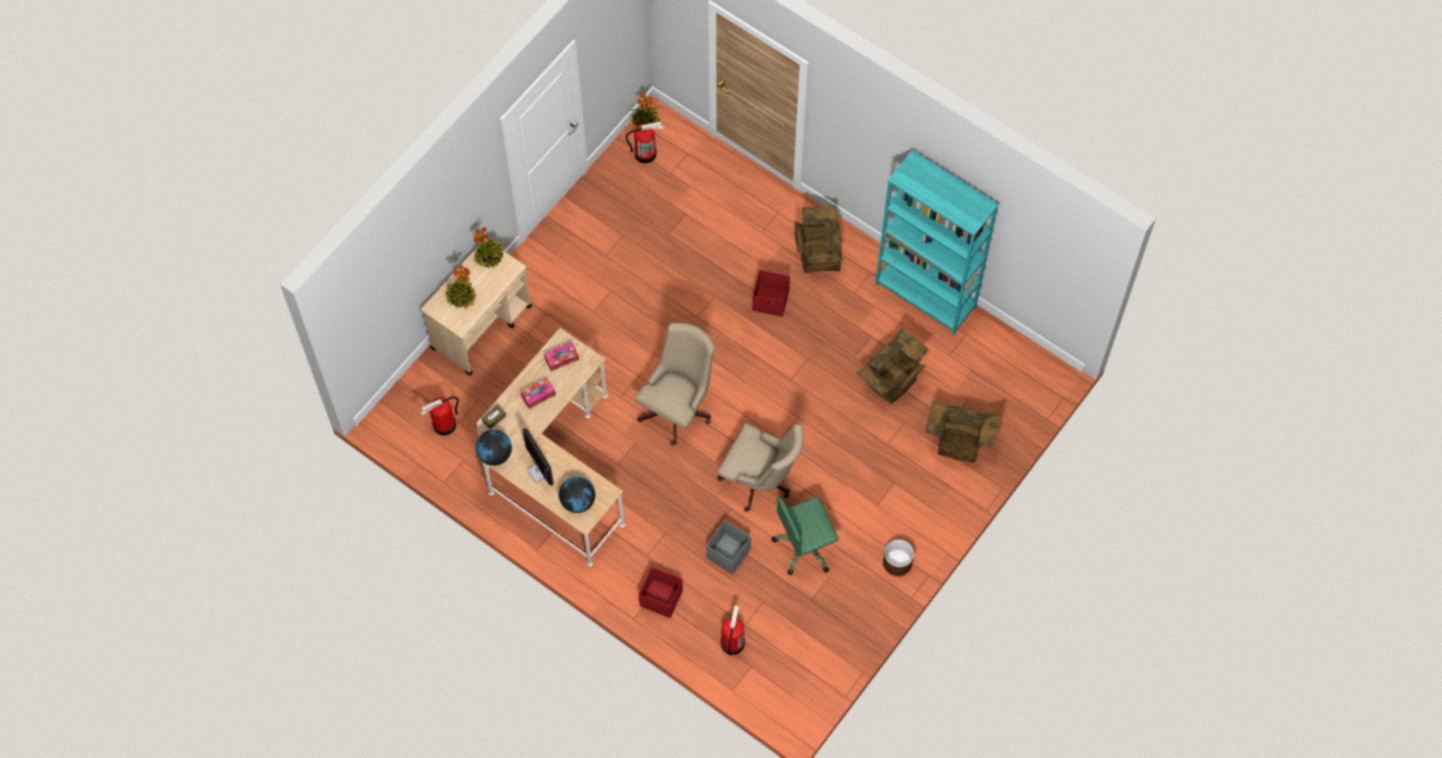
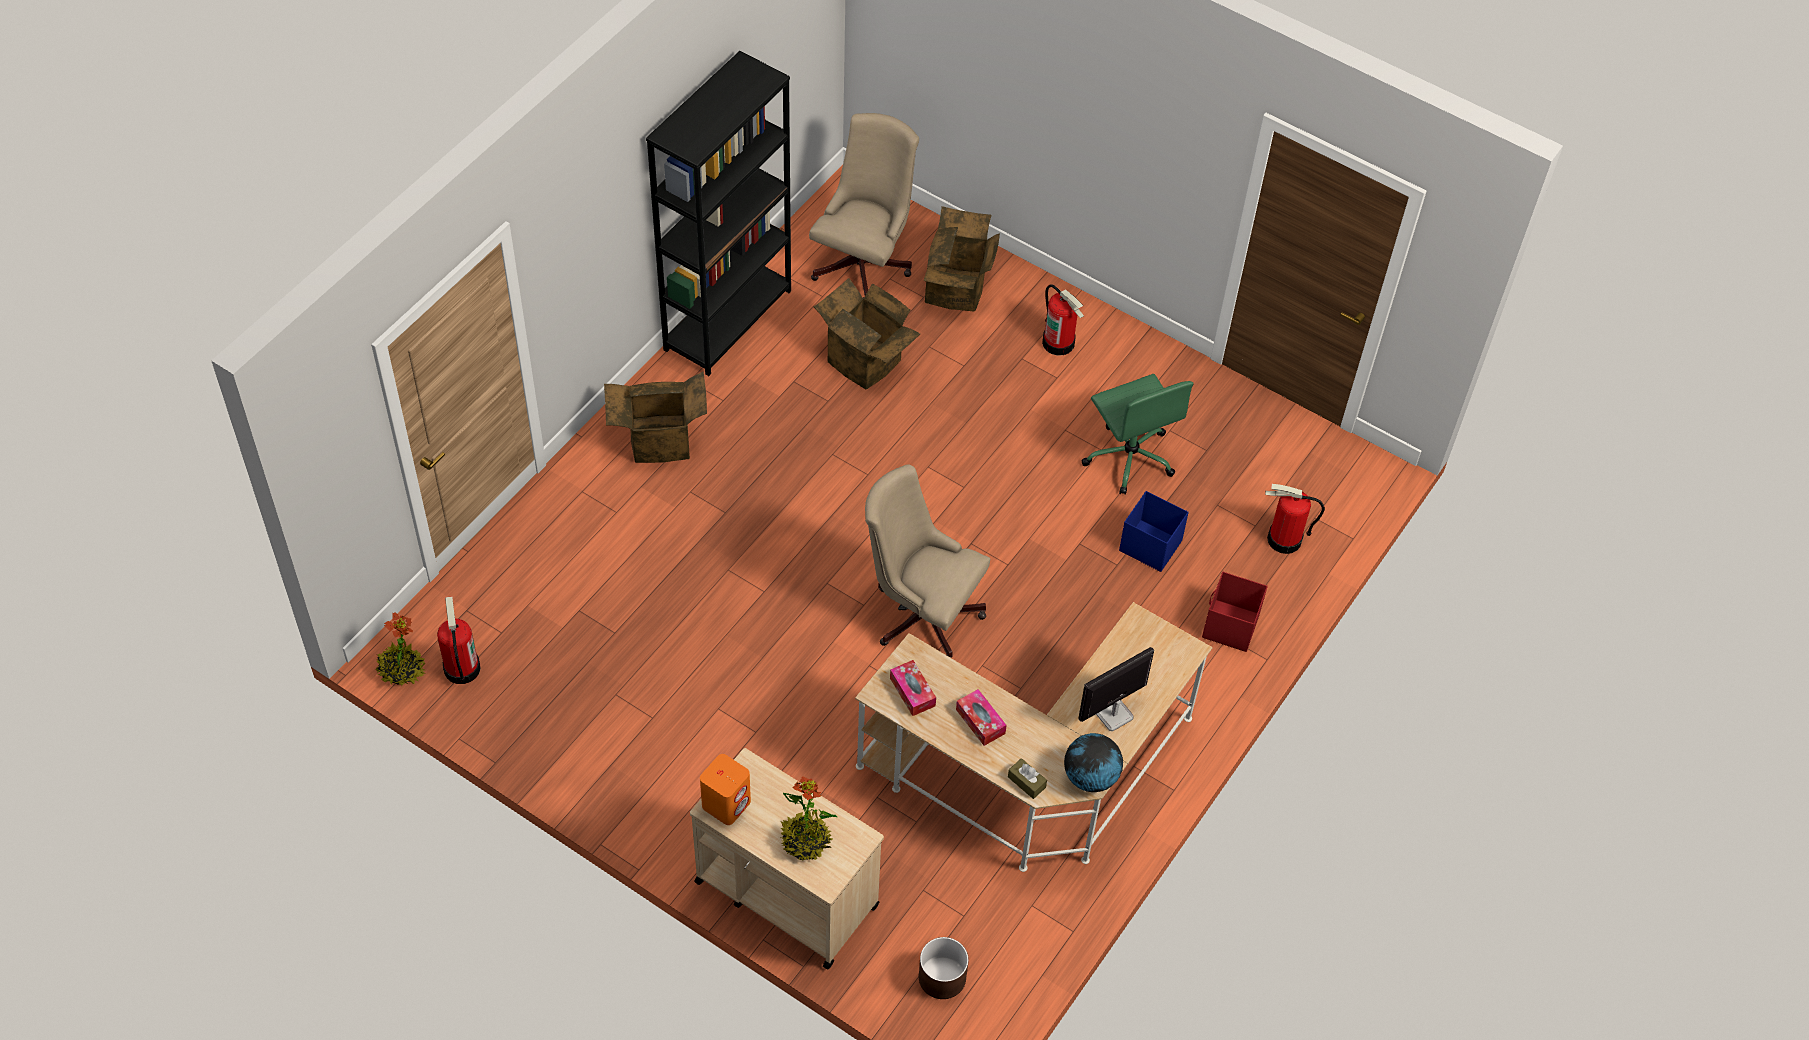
camera: 95 degrees left, 10 degrees down
(444, 425) = (970, 937): fire extinguisher -> fire extinguisher (1059, 342)
(489, 257) = (726, 803): potted plant -> orange speaker
(578, 501) = (1158, 659): globe -> none
(729, 553) = (1149, 545): grey storage box -> blue storage box
(760, 481) = (1033, 509): beige office chair -> beige office chair (865, 261)
(771, 301) = (737, 499): red storage box -> none
(897, 562) = (1139, 357): brown planter -> brown planter (942, 977)
(925, 296) = (728, 320): turquoise bookcase -> black bookcase

